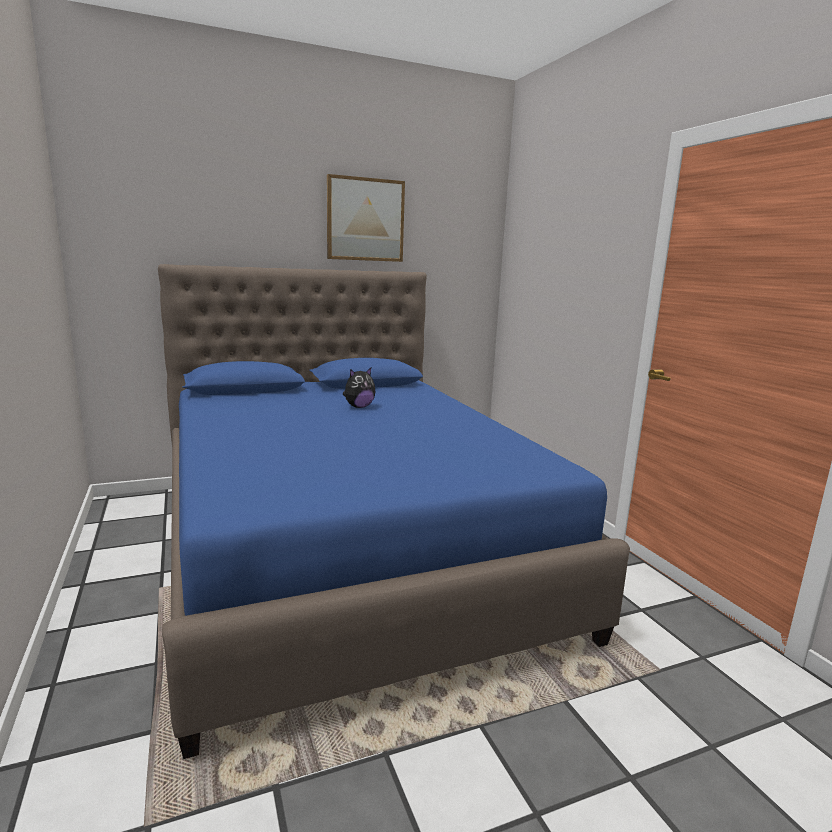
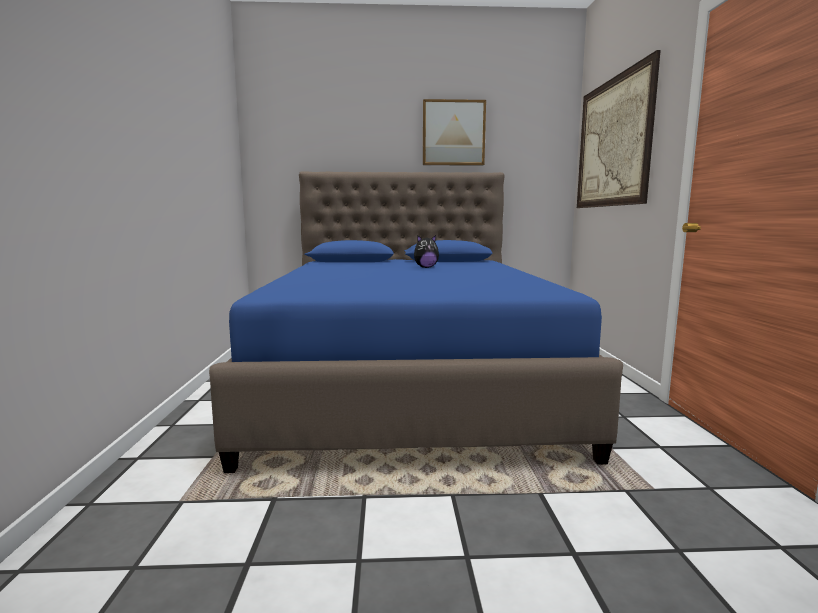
camera: 20 degrees right, 5 degrees down
(553, 253) = (612, 143): none -> picture

